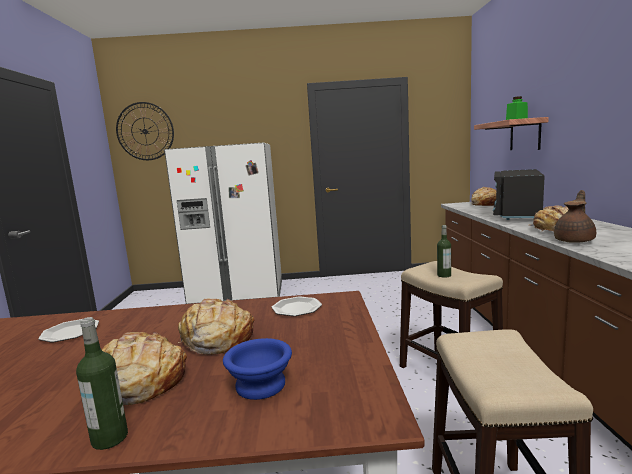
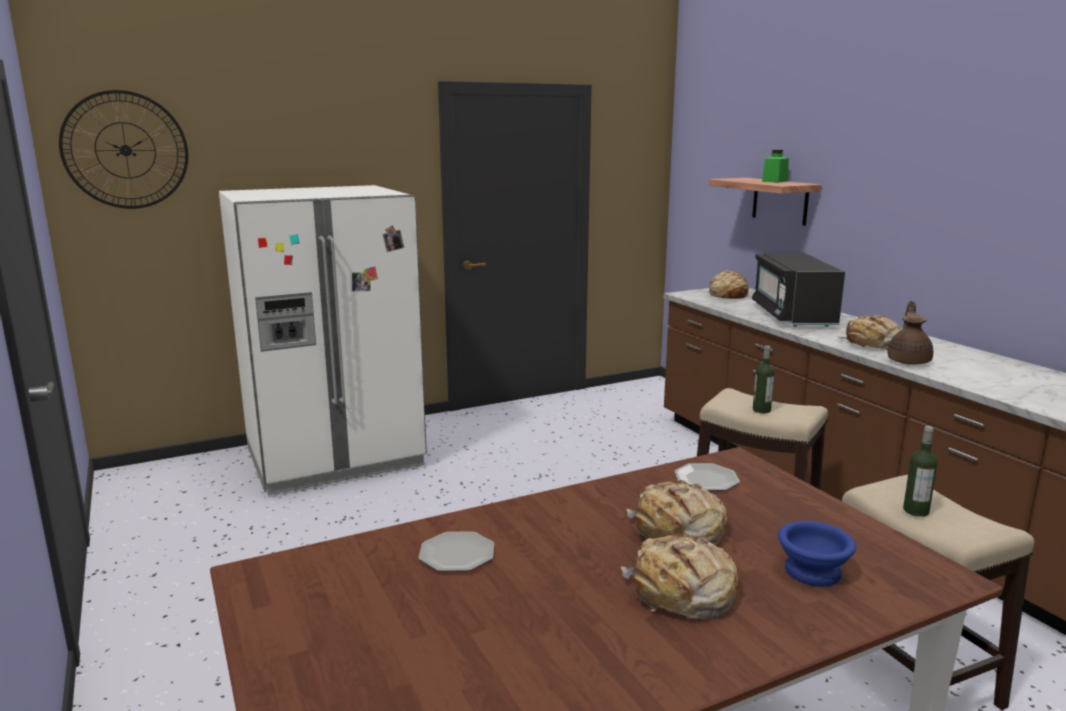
camera: 25 degrees left, 5 degrees up
(110, 438) = (757, 648): bottle -> bottle (916, 511)

